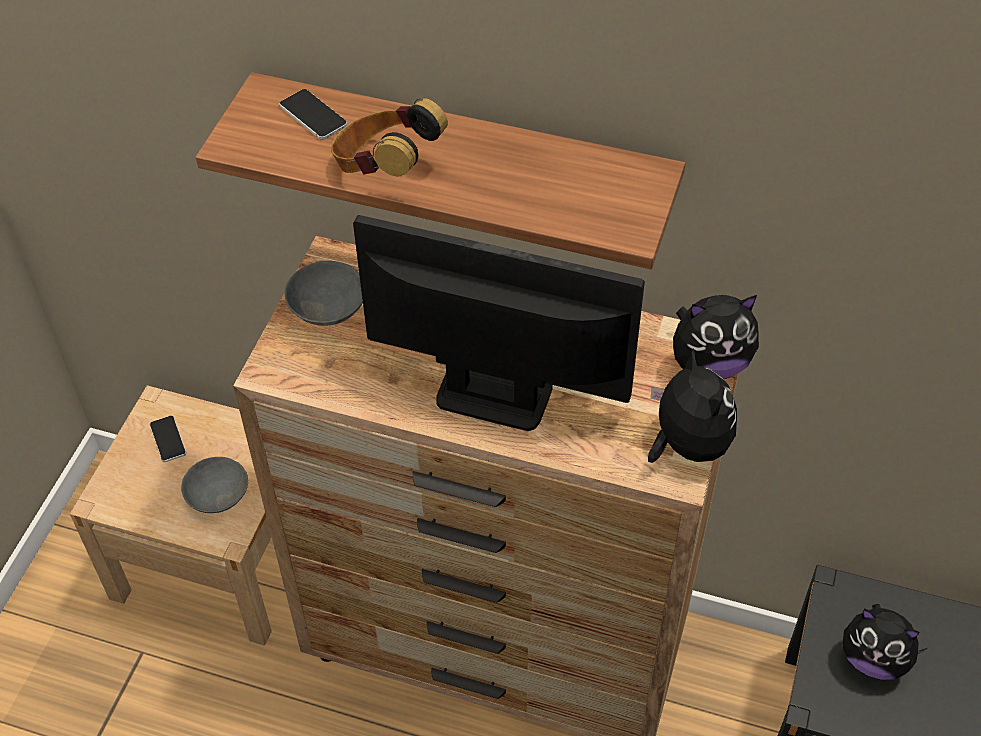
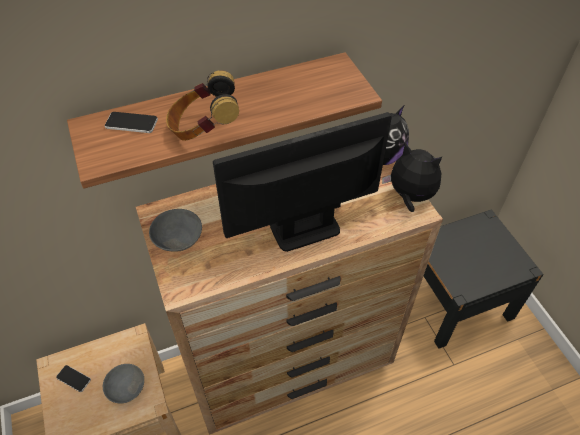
camera: 40 degrees left, 0 degrees up
(874, 658) = (464, 258): plush toy -> none

